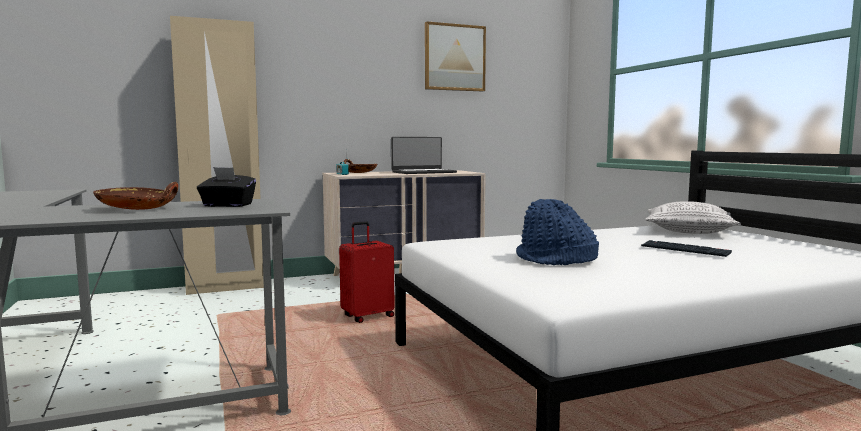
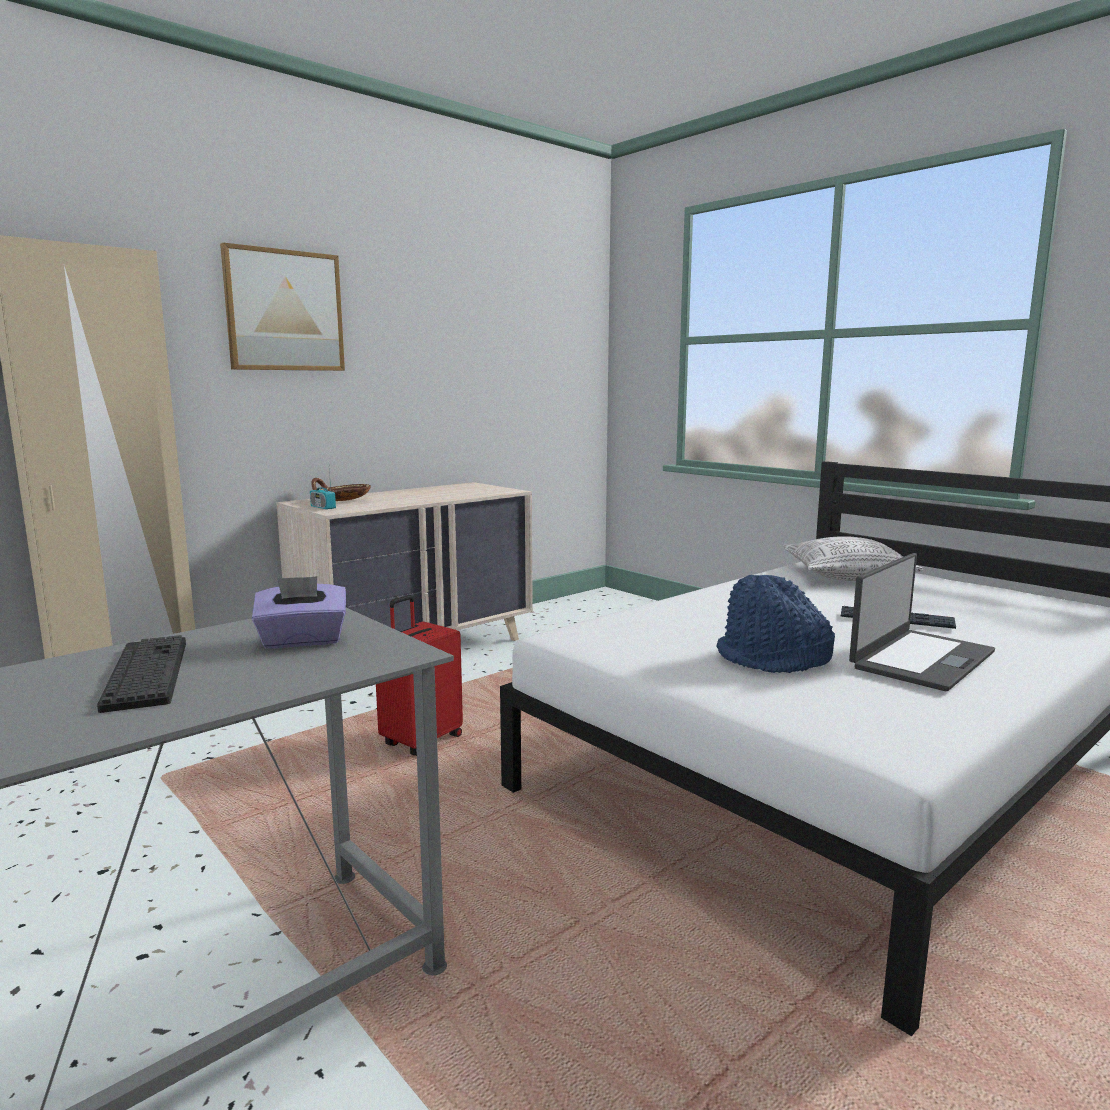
camera: 20 degrees left, 5 degrees up
(138, 208) = (147, 673): brown bowl -> keyboard
(227, 205) = (302, 641): black tissue box -> purple tissue box
(423, 172) = (439, 494): laptop -> laptop (920, 659)
(454, 57) = (464, 312): picture -> picture (284, 311)

